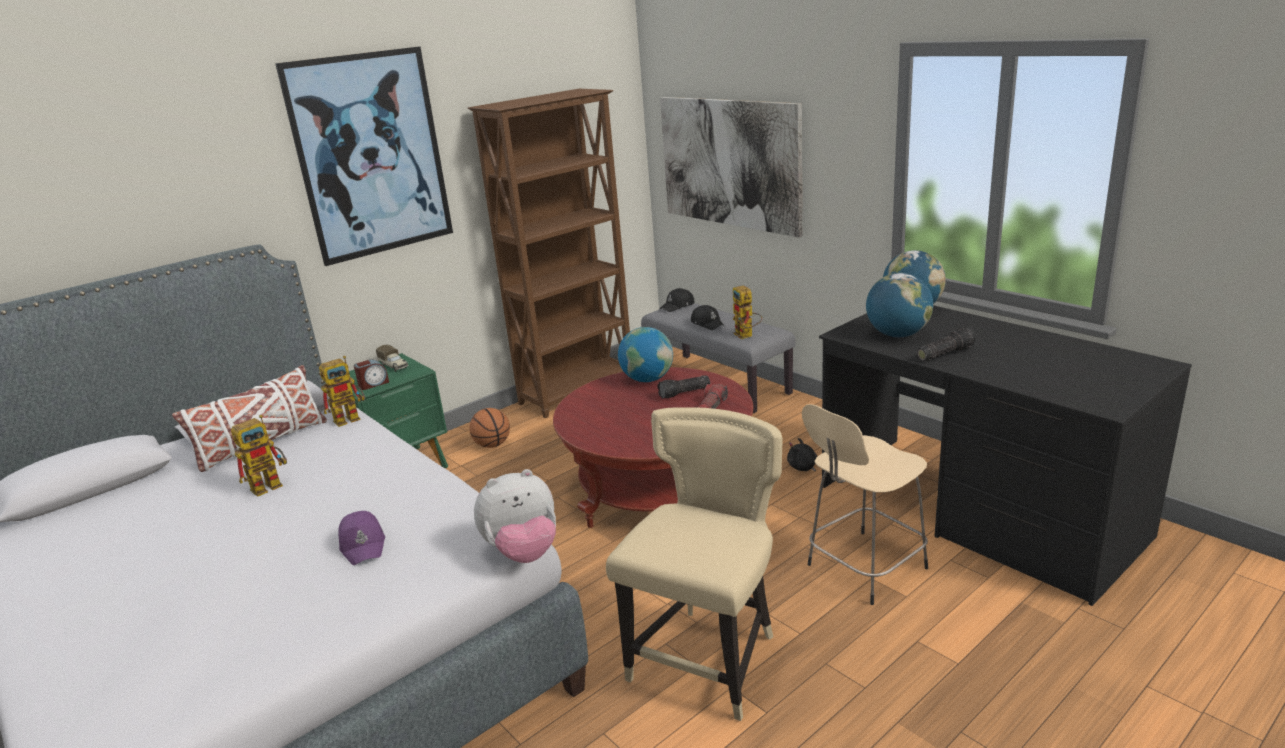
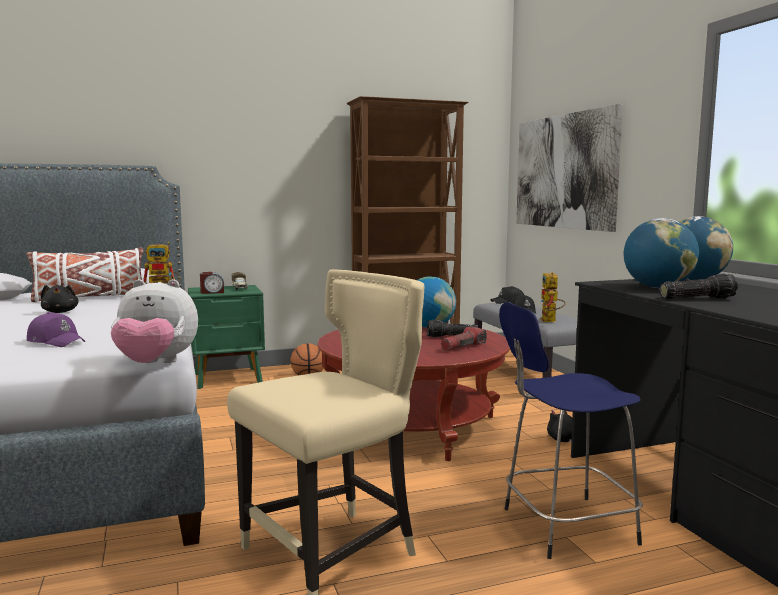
camera: 20 degrees right, 15 degrees down
(272, 484) = (60, 312): toy robot -> black plush toy
(363, 544) = (56, 341): purple cap -> purple cap turned 60 degrees counterclockwise
(371, 155) = (260, 123): picture -> none
(863, 568) = (564, 526): beige stool -> blue stool

